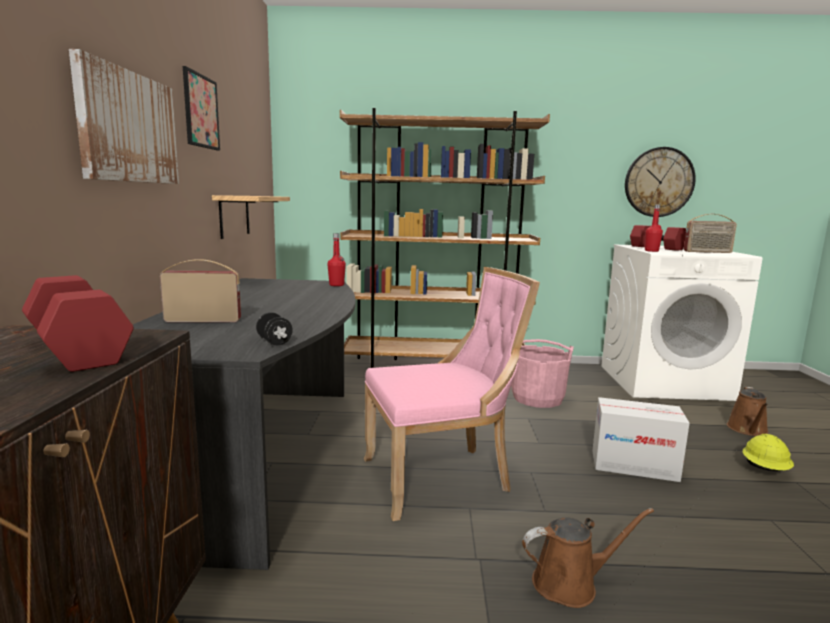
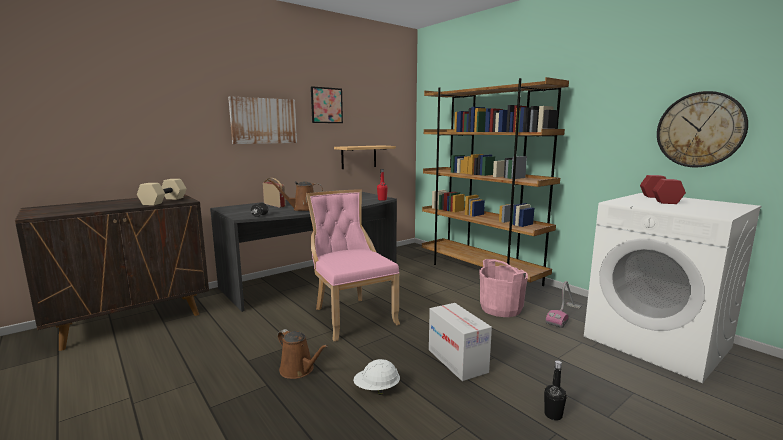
camera: 50 degrees right, 0 degrees up
(75, 350) = (163, 201): red dumbbell -> beige dumbbell
(441, 477) = (351, 316): pink chair -> pink chair turned 150 degrees counterclockwise
(584, 385) = (564, 315): none -> vacuum cleaner
(651, 251) = (622, 201): red bottle -> none
(668, 540) = (376, 389): none -> white hard hat
(707, 252) = (692, 208): radio -> none
(748, 430) = (631, 397): brown watering can -> brown watering can (302, 209)
(765, 470) = (553, 415): yellow hard hat -> black bottle

